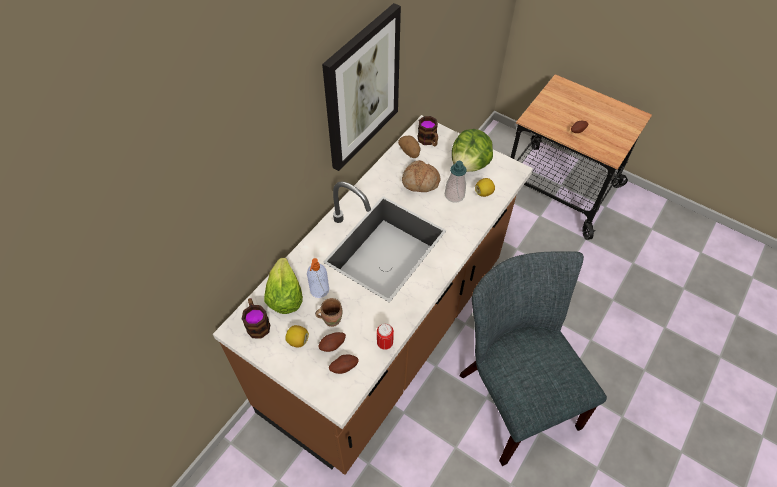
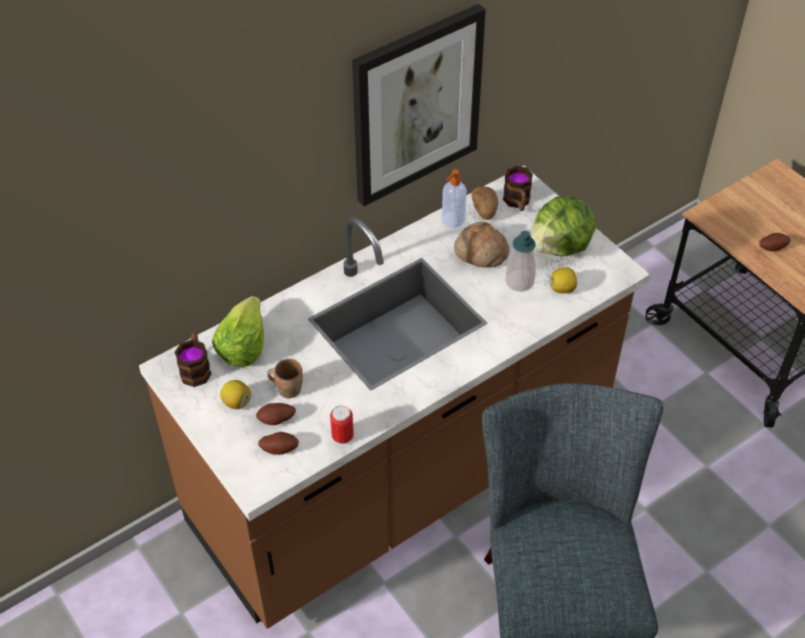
camera: 20 degrees right, 5 degrees down
(319, 290) = (288, 351): soap dispenser -> soap dispenser (452, 220)

